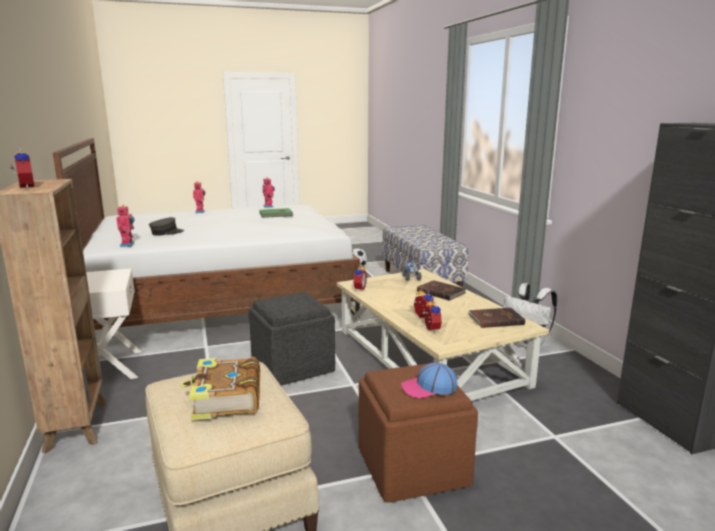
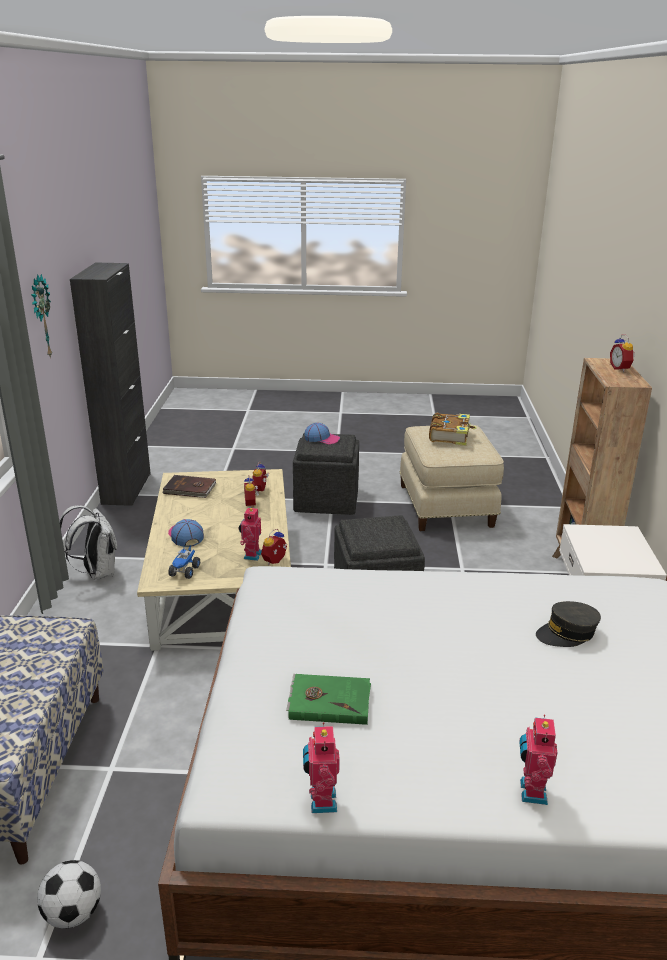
camera: 160 degrees left, 10 degrees up
(128, 245) = (610, 590): toy robot -> toy robot (251, 555)
(414, 467) = (326, 499): brown ottoman -> grey ottoman
(441, 292) = (185, 536): brown book -> cap
(622, 138) = (40, 317): none -> wall clock

